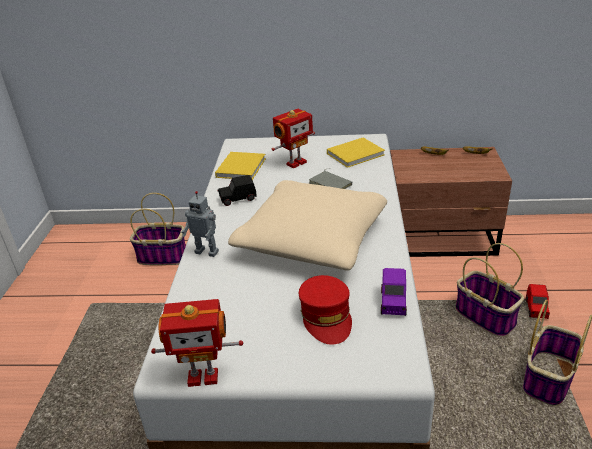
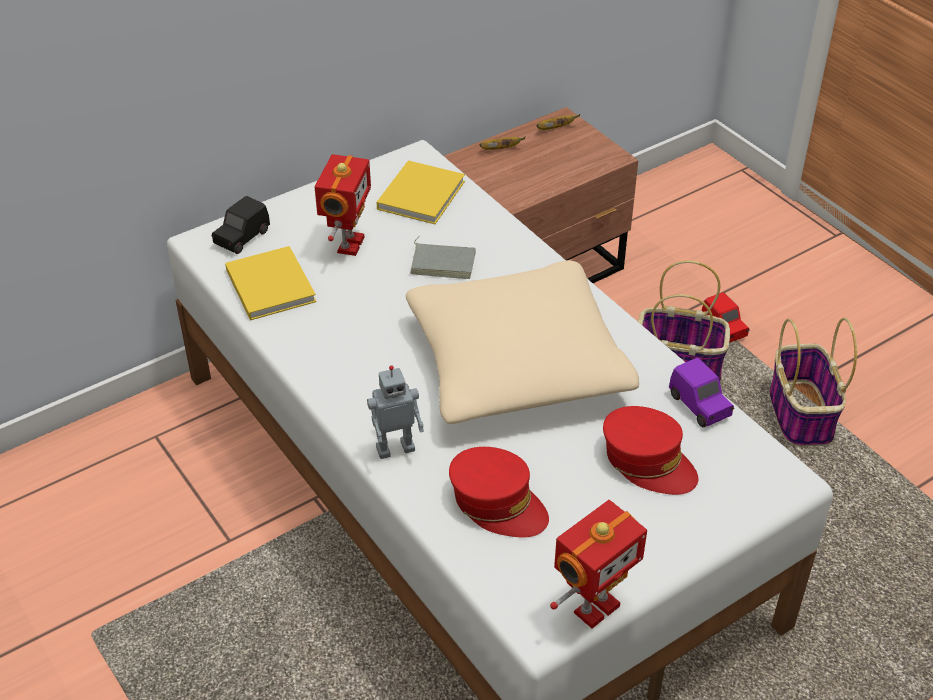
camera: 40 degrees left, 10 degrees up
(163, 256) = (126, 493): basket -> none
(221, 298) = (498, 503): none -> red cap
(237, 199) = (334, 344): black toy car -> black toy car (241, 238)

